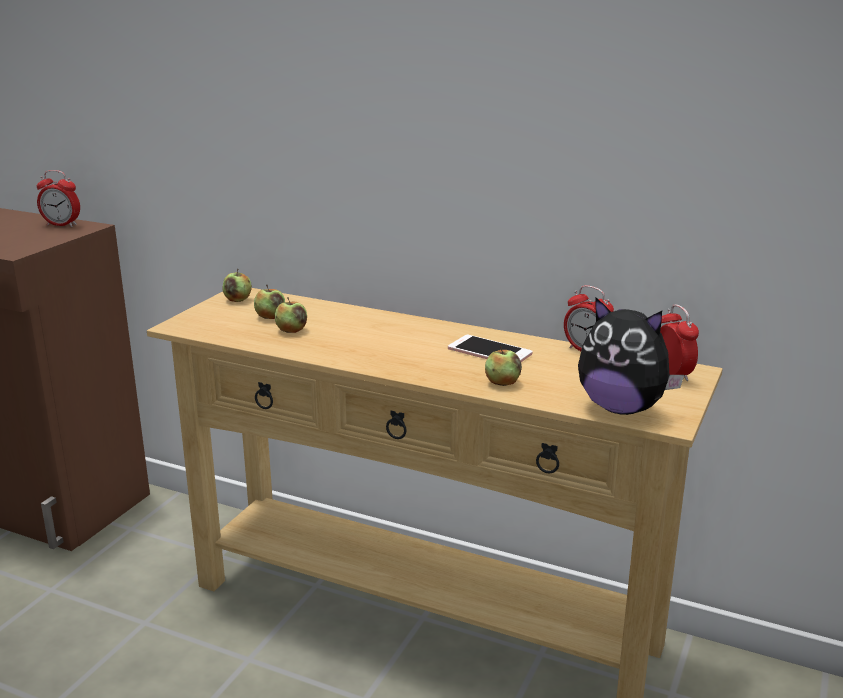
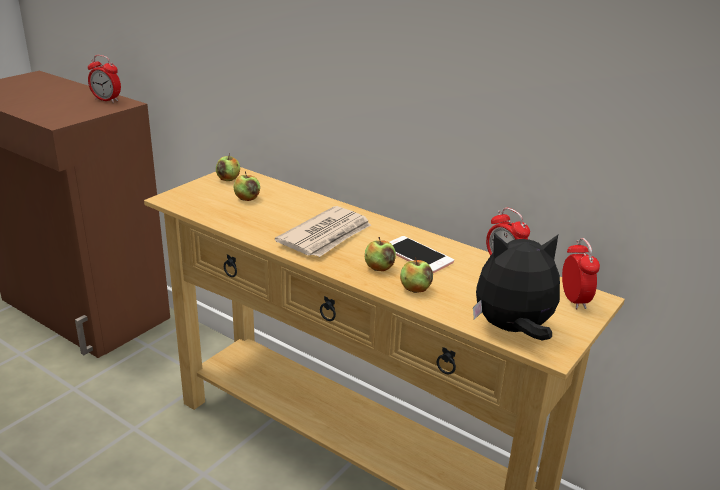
camera: 10 degrees right, 5 degrees up
(291, 330) = (258, 214): apple -> apple (379, 267)
(381, 344) = (327, 236): none -> newspaper
(622, 408) = (513, 330): plush toy -> plush toy turned 135 degrees clockwise

